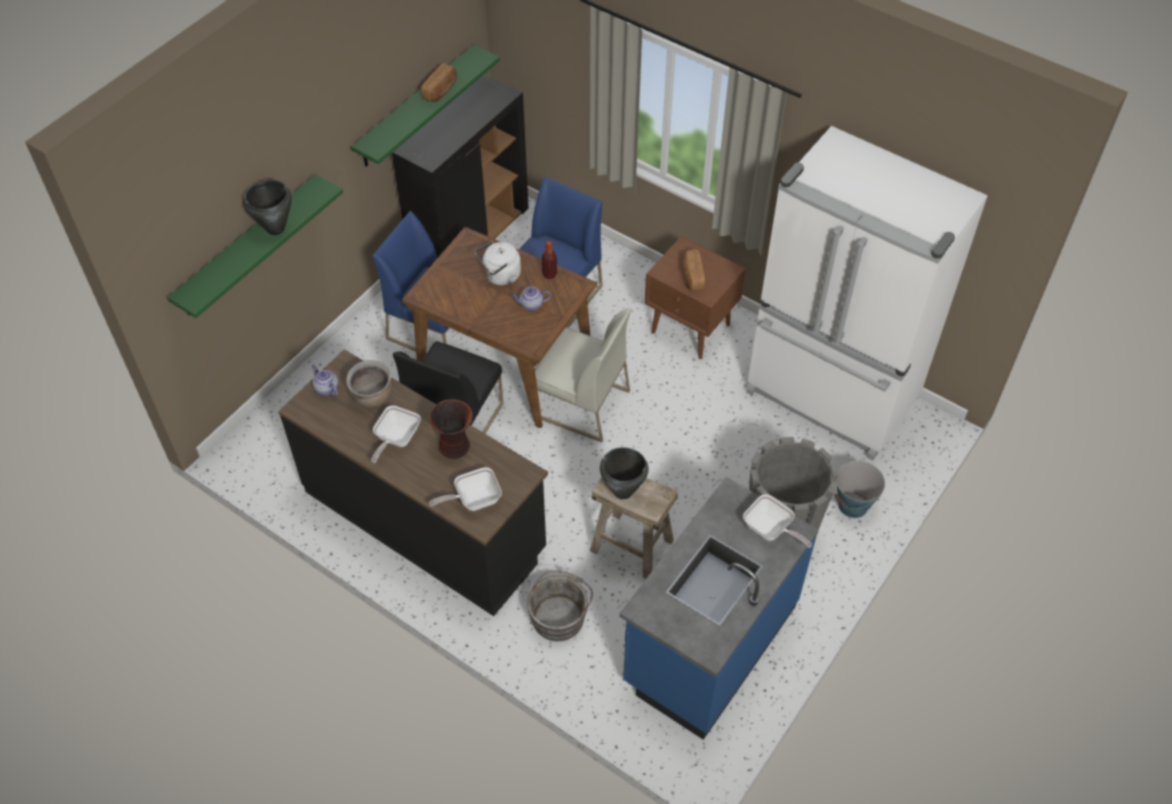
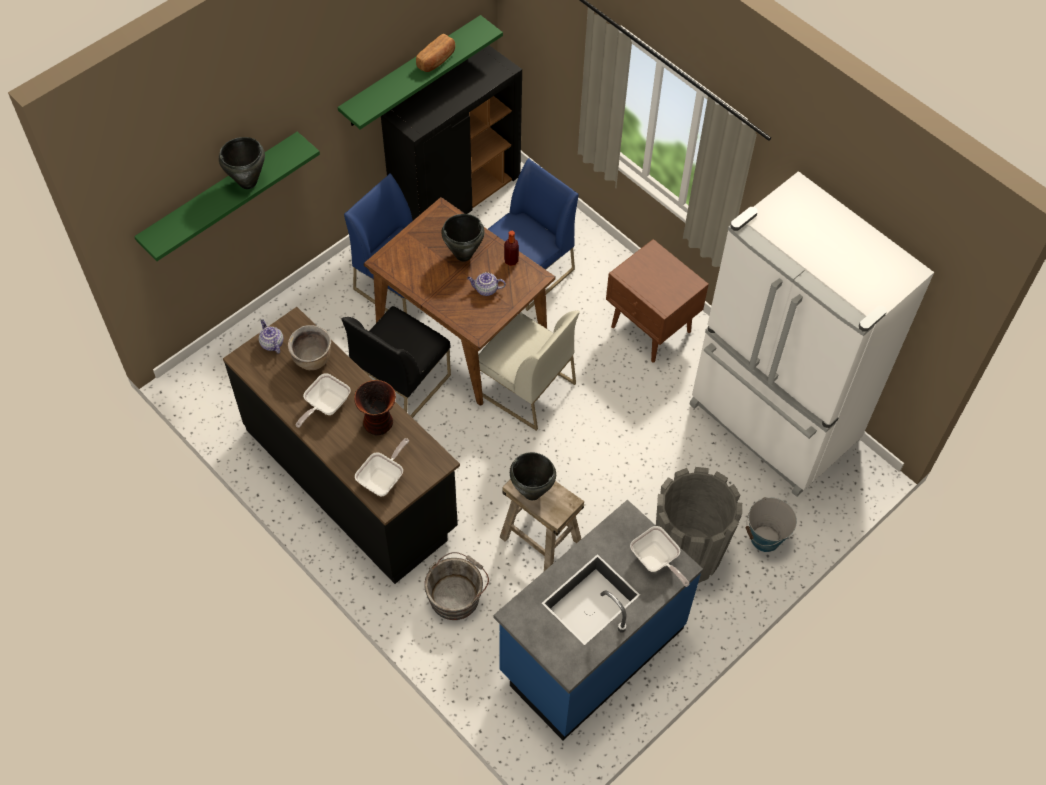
camera: 10 degrees right, 5 degrees up
(473, 500) = (384, 479): frying pan -> frying pan turned 135 degrees clockwise
(500, 276) = (463, 254): white kettle -> black cooking pot
(691, 276) = (653, 283): bread -> none

